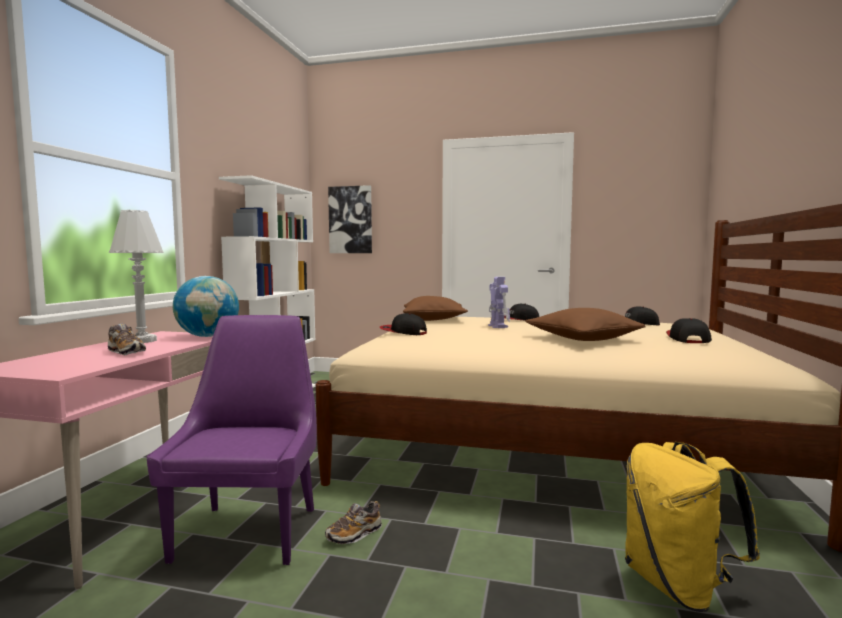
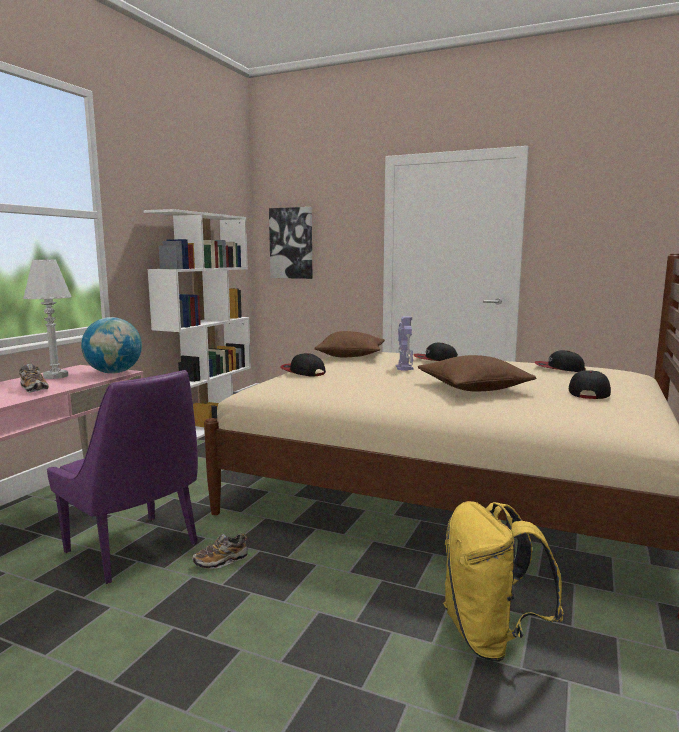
camera: 10 degrees right, 5 degrees up
(249, 531) = (134, 549): purple chair -> purple chair turned 120 degrees clockwise

